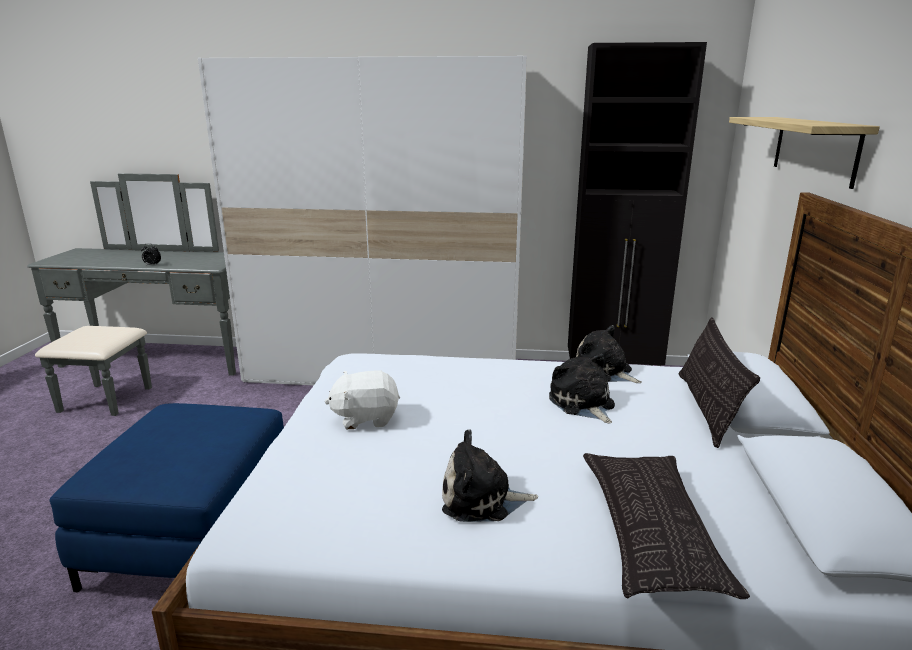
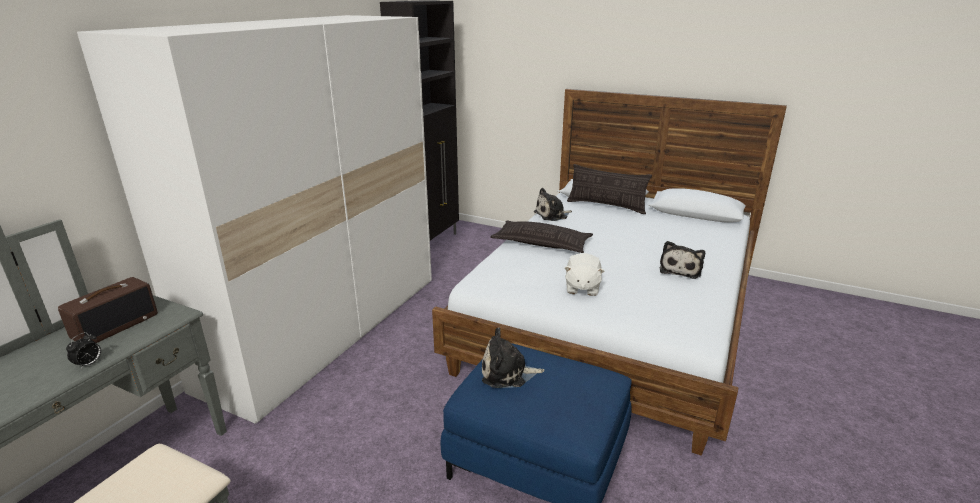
camera: 70 degrees left, 5 degrees up
(199, 259) = (116, 326): none -> radio
(582, 404) = (590, 228): plush toy -> plush toy (507, 373)
(650, 531) = (707, 242): pillow -> pillow (541, 243)
(814, 148) = (559, 65): shelf -> none

